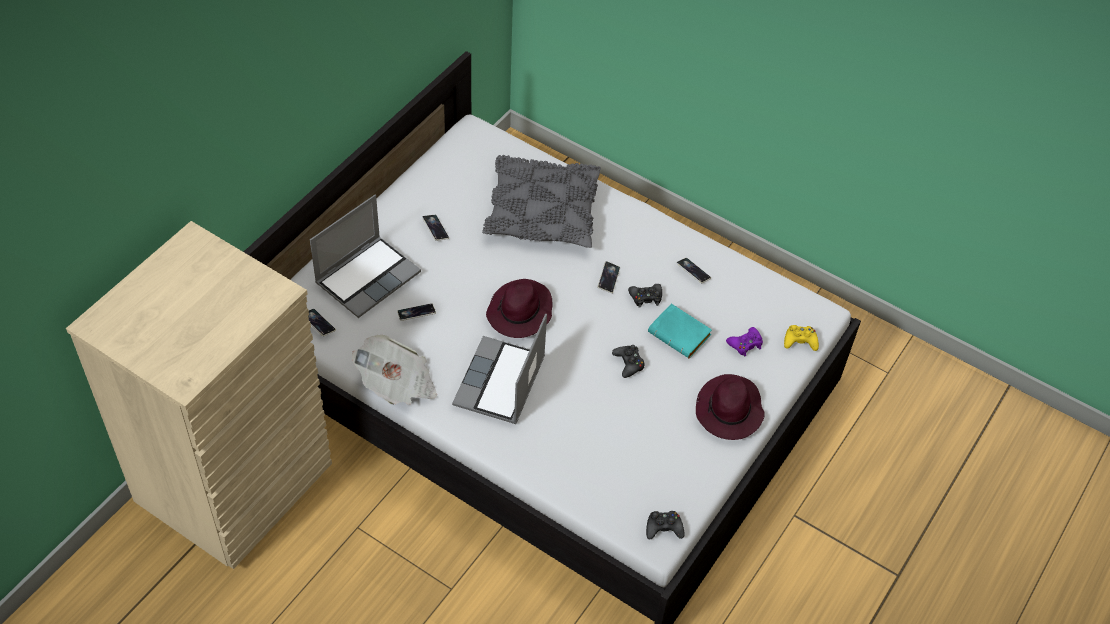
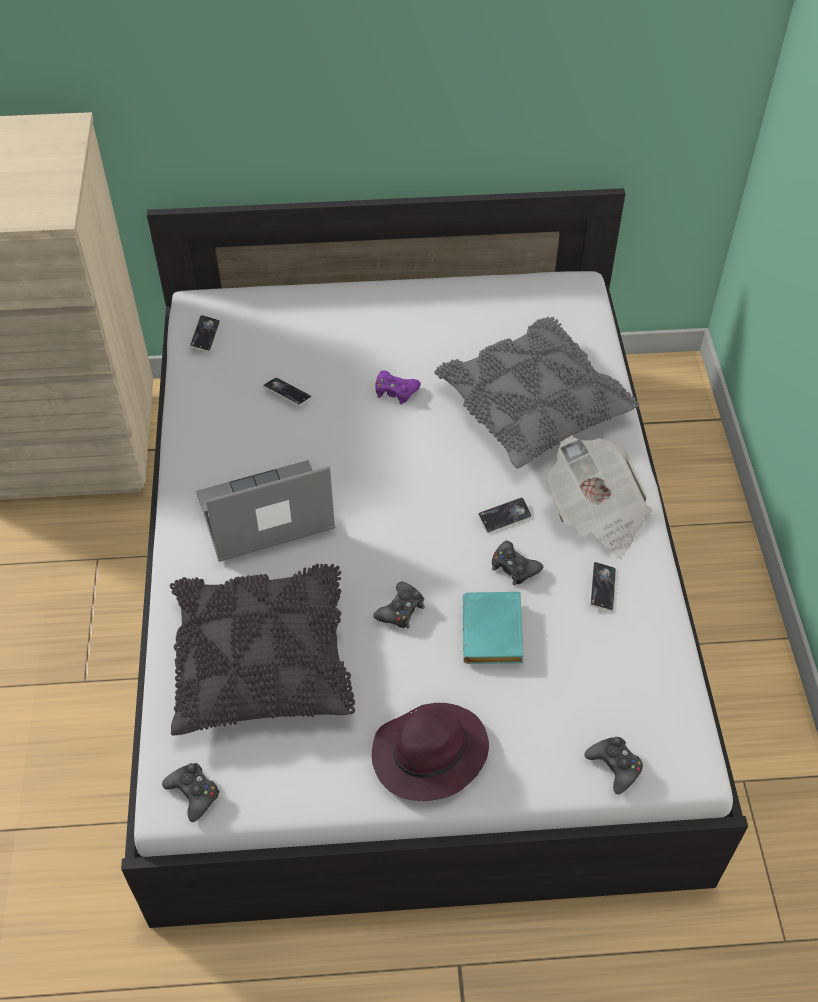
camera: 55 degrees right, 0 degrees up
(368, 277) = (297, 332): laptop -> none
(397, 384) = (186, 437): newspaper -> newspaper (597, 513)
(435, 229) = (414, 341): phone -> none
(520, 312) = (373, 472): purple hat -> none
(604, 446) = (262, 661): none -> black pillow
(745, 344) = (547, 709): purple game controller -> purple game controller (395, 391)
(800, 341) = (615, 766): yellow game controller -> black game controller

